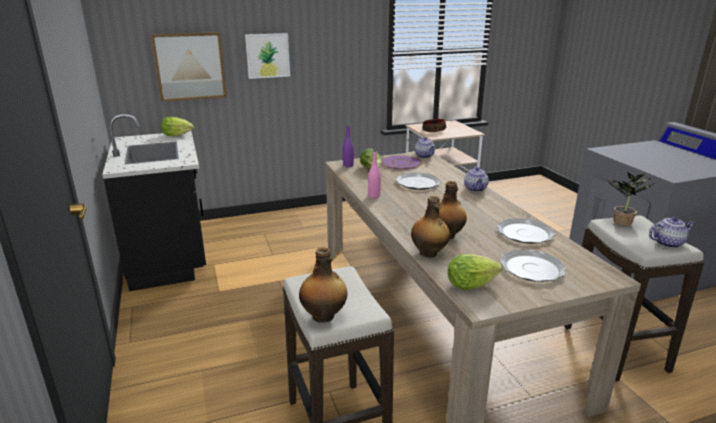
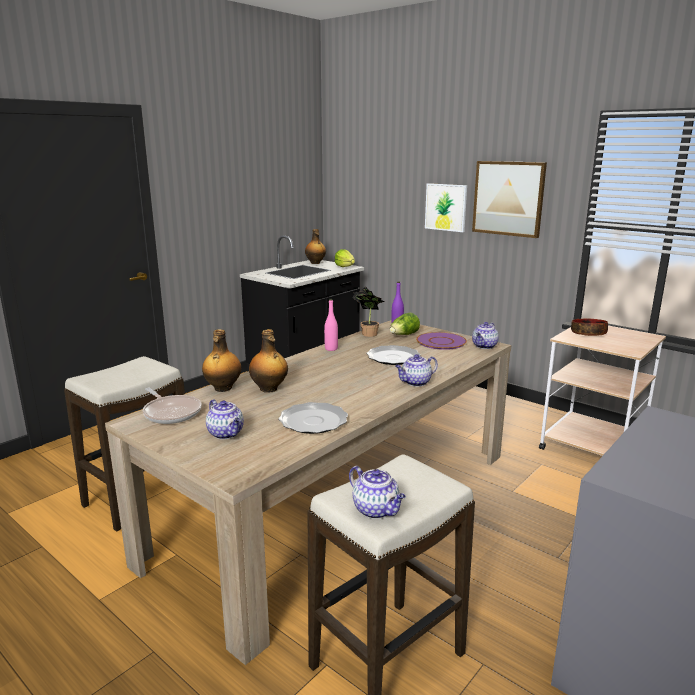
camera: 60 degrees right, 5 degrees down
(190, 66) = (381, 209): picture -> picture (508, 198)
(324, 316) = (91, 375): bottle -> bottle (315, 263)
(470, 284) = (171, 412): lettuce -> frying pan
(532, 268) = (226, 434): plate -> teapot
(620, 222) = (415, 472): potted plant -> potted plant (367, 333)

